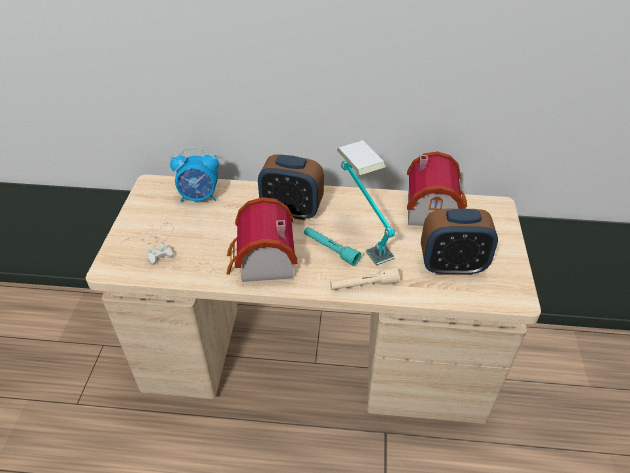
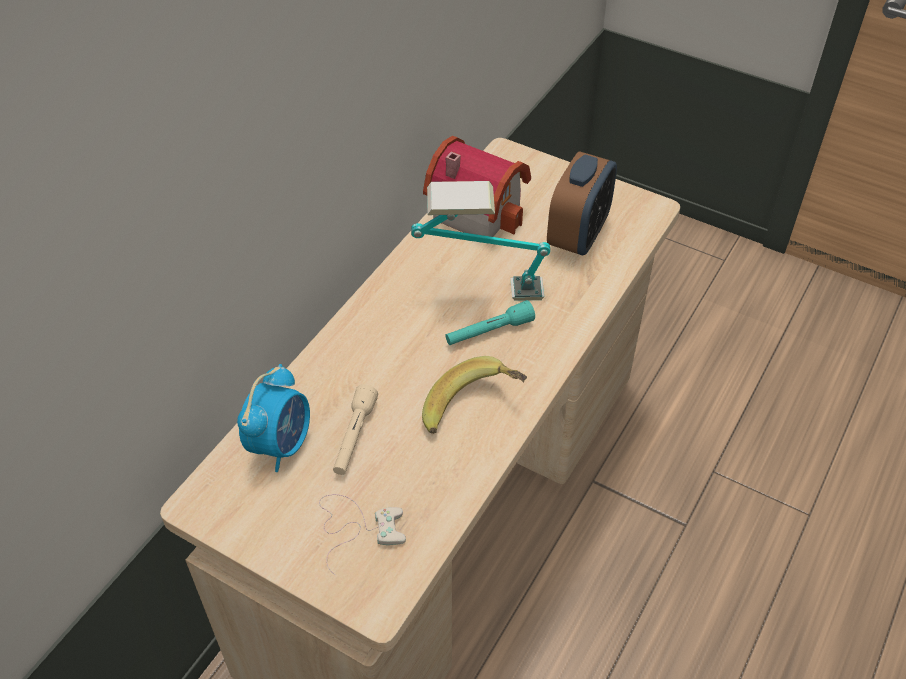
camera: 65 degrees left, 5 degrees up
(262, 263) = (473, 410): toy house -> banana
(292, 210) = (387, 344): alarm clock -> none
(363, 285) = (568, 324): beige flashlight -> beige flashlight (354, 437)

